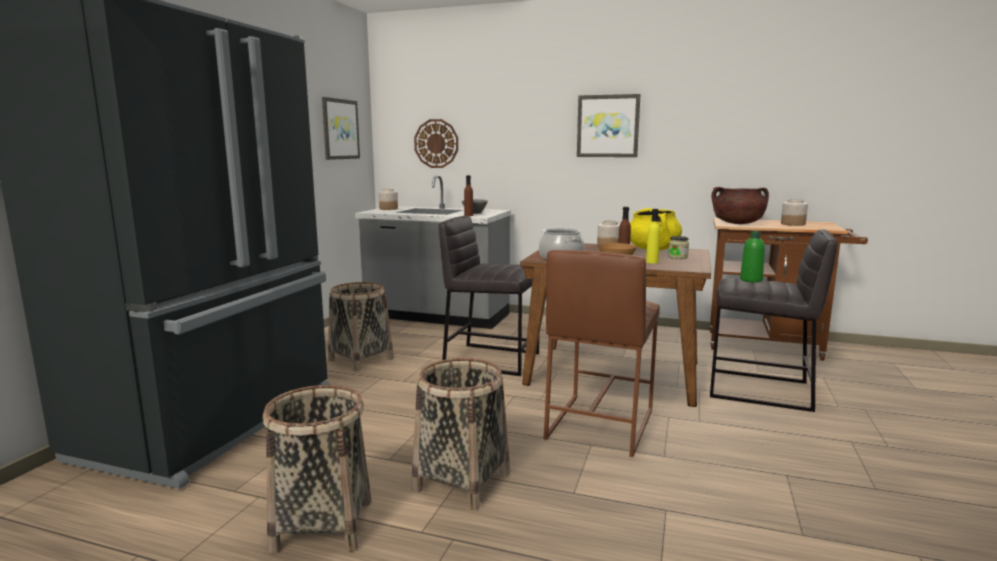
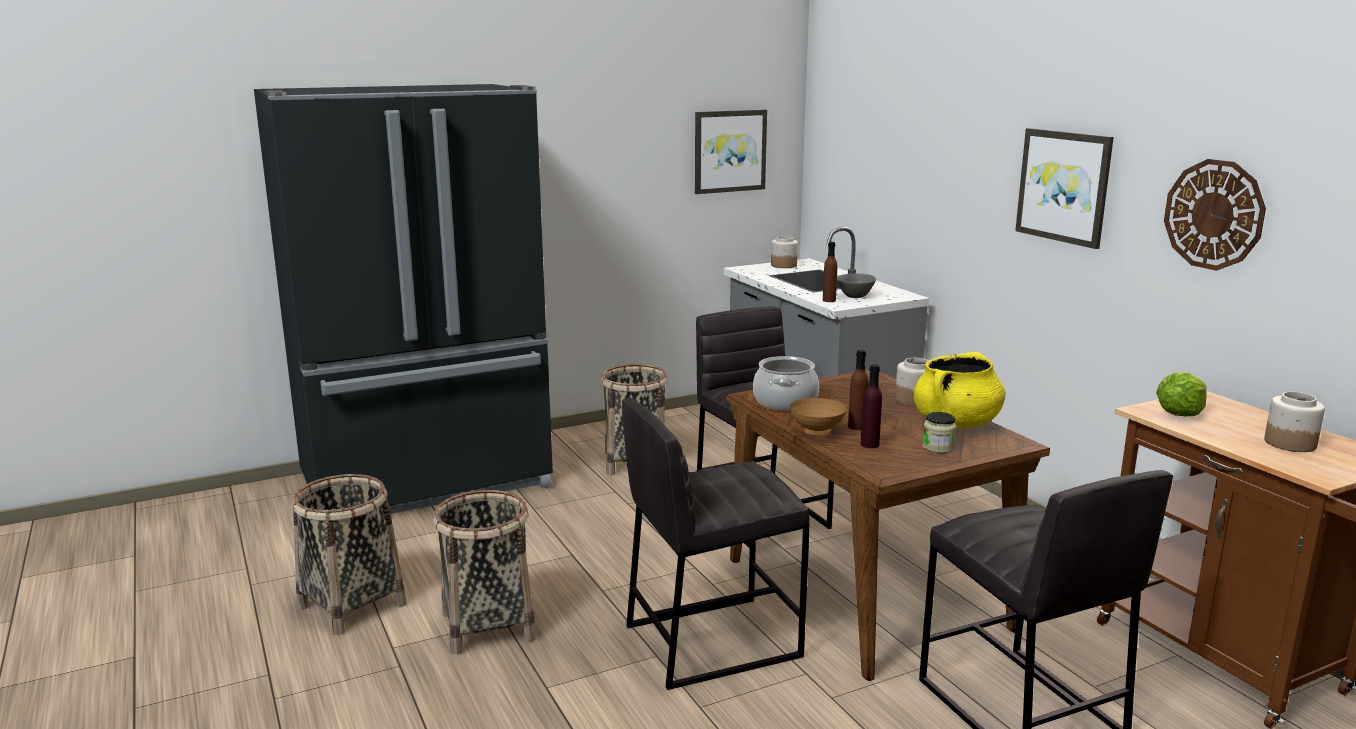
camera: 45 degrees right, 5 degrees up
(436, 143) = (862, 177): wall clock -> wall clock (1214, 214)
(598, 424) = (710, 640): brown stool -> grey stool
(652, 262) = (869, 444): yellow bottle -> purple bottle
(737, 223) = (1180, 413): brown cooking pot -> lettuce
(751, 280) = (1028, 521): green bottle -> none

